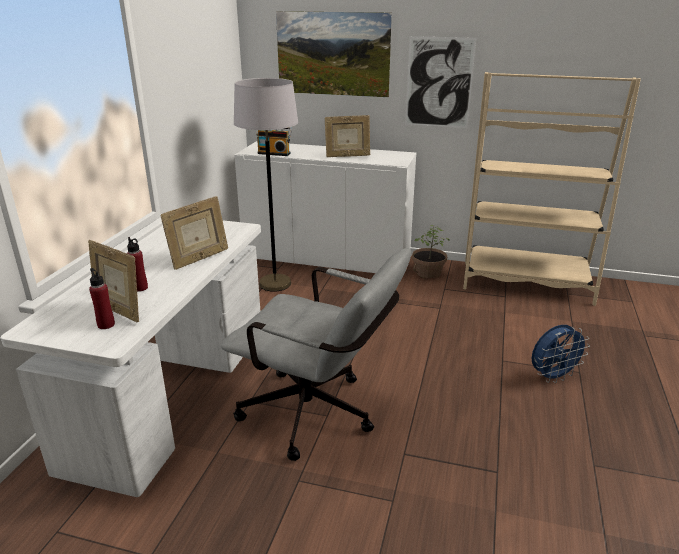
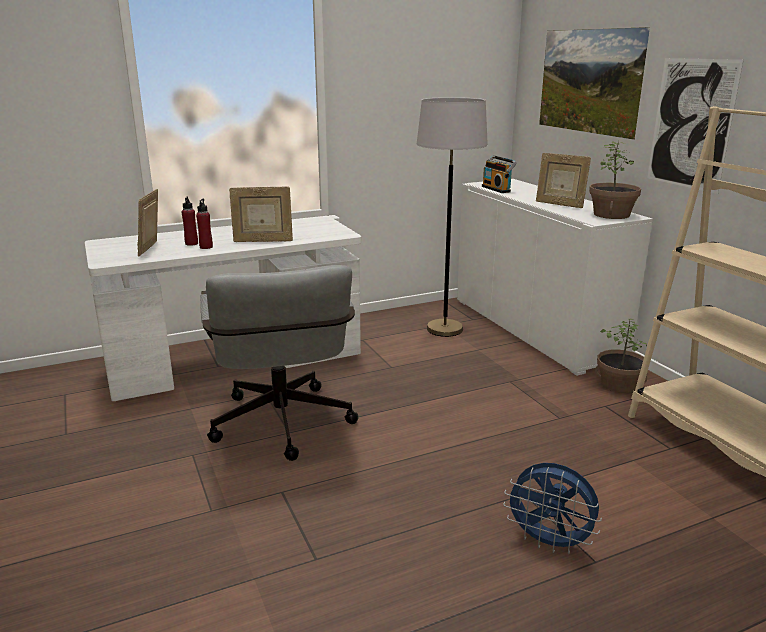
camera: 50 degrees right, 5 degrees down
(106, 325) = (128, 253): red bottle -> red bottle (206, 247)
(393, 155) = (612, 215): none -> potted plant

